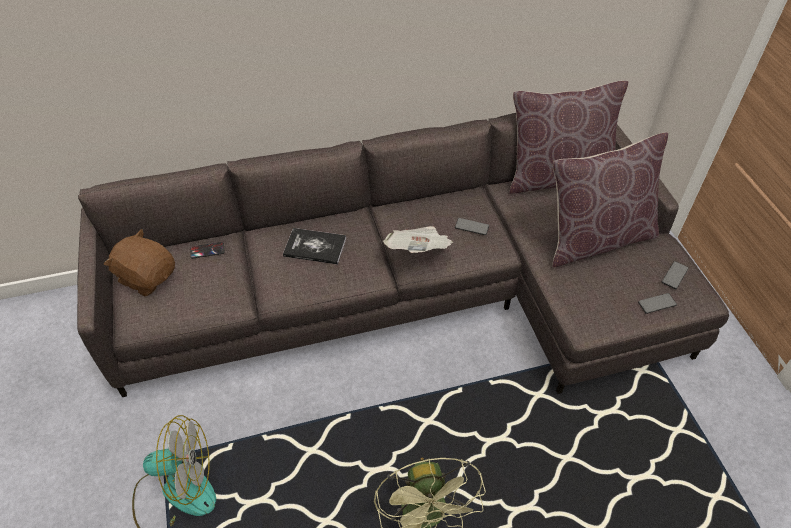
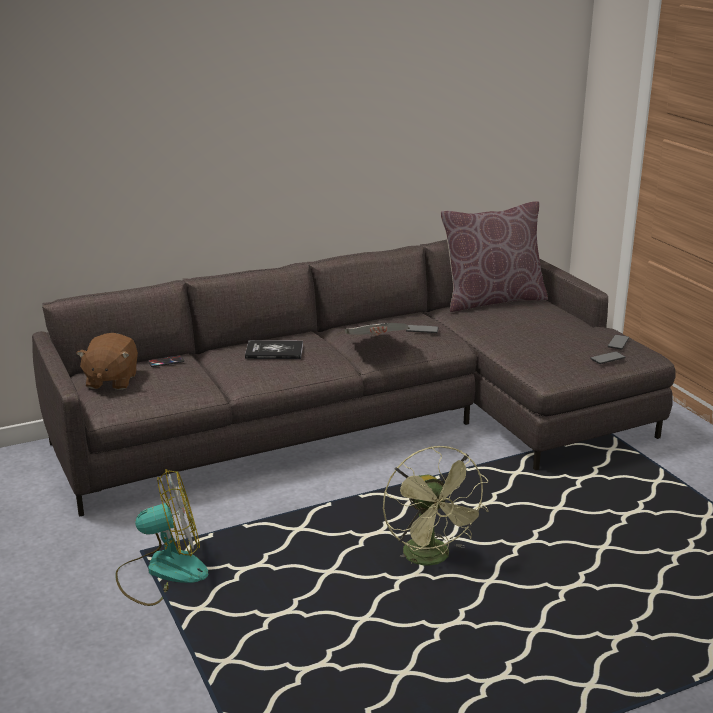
camera: 10 degrees left, 25 degrees down
(147, 277) = (111, 381): brown plush toy -> brown plush toy turned 105 degrees counterclockwise
(596, 239) = (540, 329): brown pillow -> none

